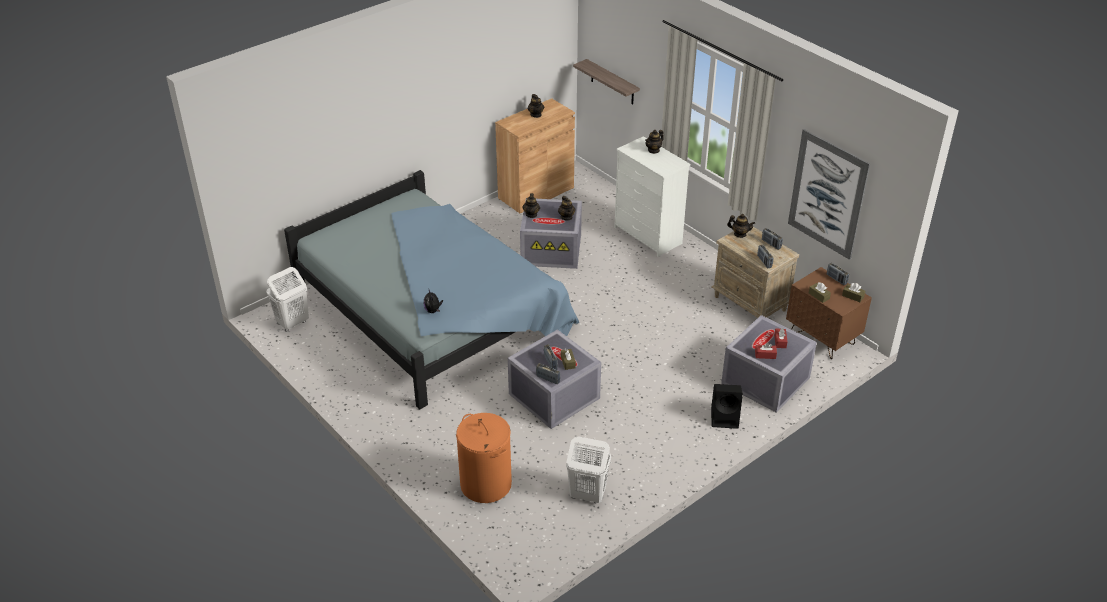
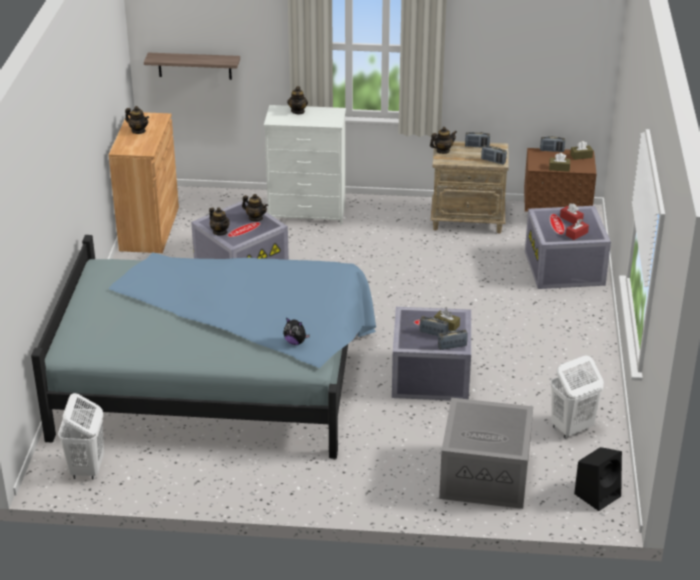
camera: 45 degrees left, 5 degrees down
(486, 484) = (486, 475): orange laundry basket -> grey storage box
(725, 418) = (579, 311): black speaker -> black speaker (598, 494)
(827, 194) = (522, 69): picture -> none

